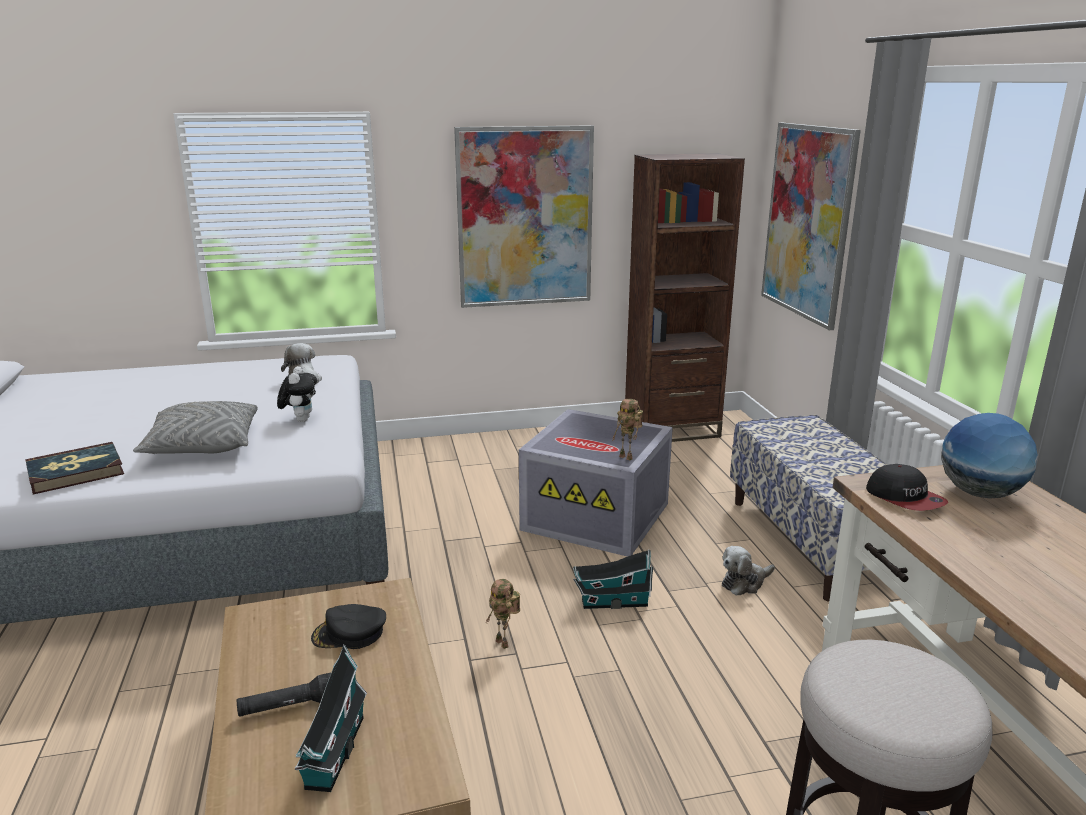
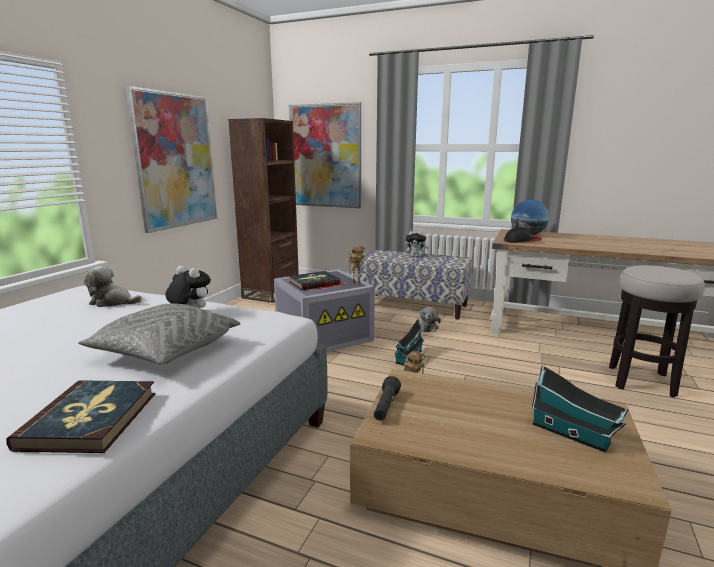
camera: 55 degrees left, 5 degrees down
(287, 708) = (512, 441): black flashlight -> black flashlight (386, 407)
(349, 634) = (440, 401): black cap -> none
(585, 434) = (314, 283): none -> book
(839, 452) = (416, 256): none -> plush toy

